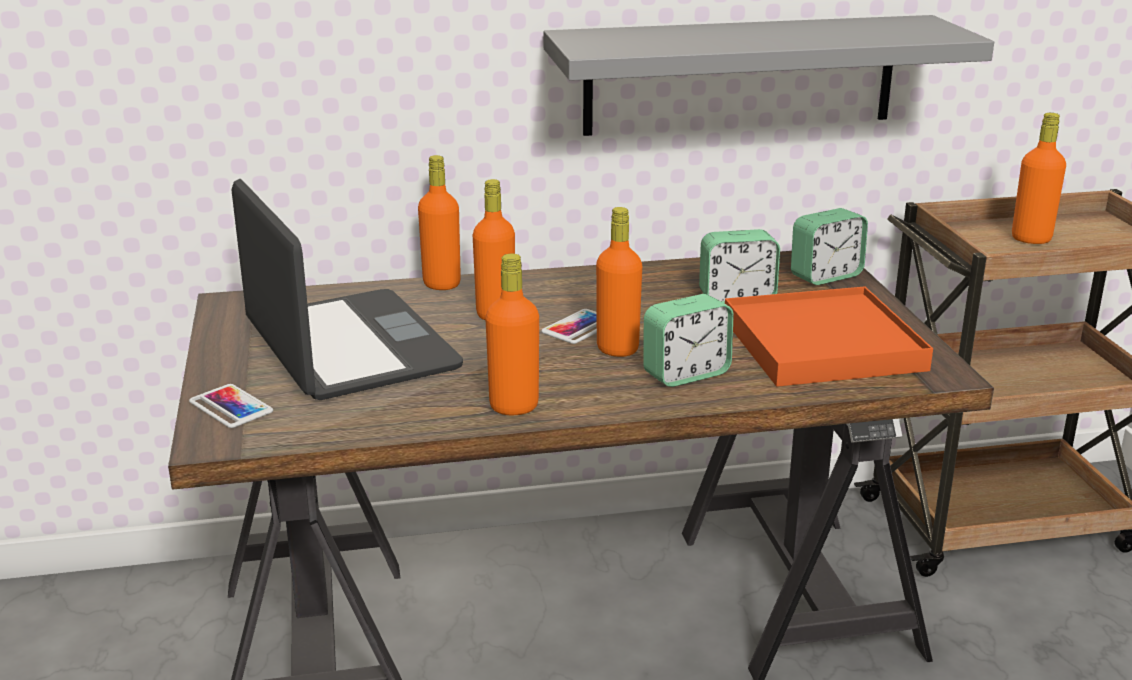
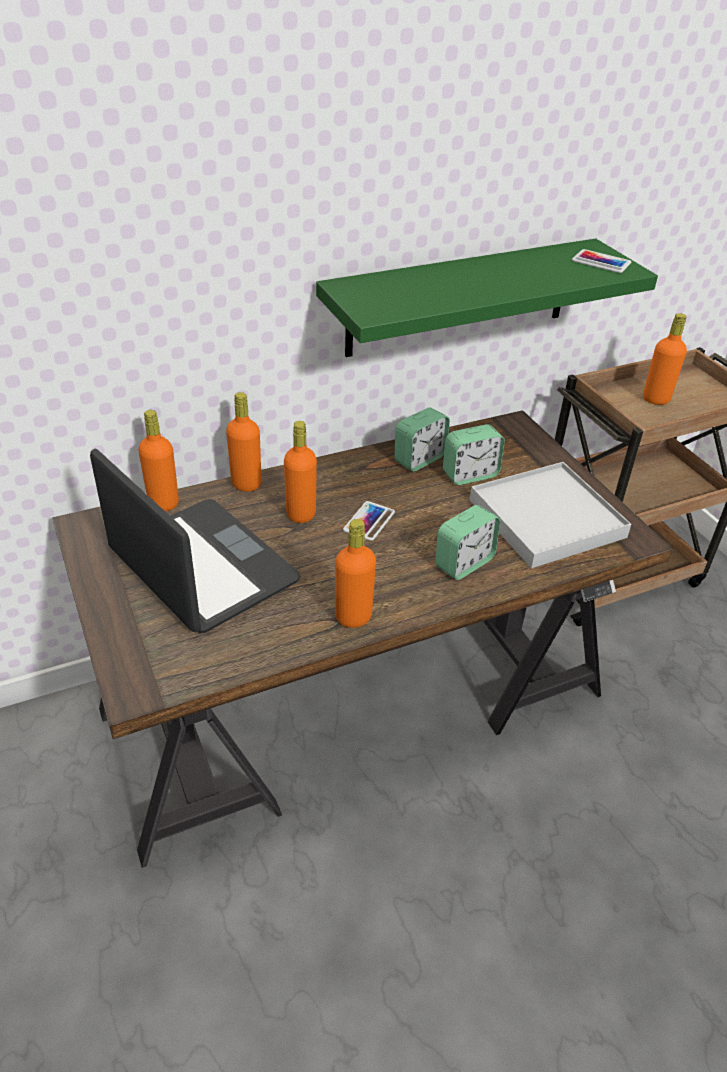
camera: 15 degrees left, 15 degrees up
(231, 407) = (134, 649): phone -> phone (601, 262)
(617, 349) = (405, 542): orange bottle -> orange bottle (163, 503)
(740, 75) = (460, 297): grey shelf -> green shelf
(821, 344) = (546, 518): orange tray -> white tray
(826, 276) = (523, 443): alarm clock -> alarm clock (419, 459)

